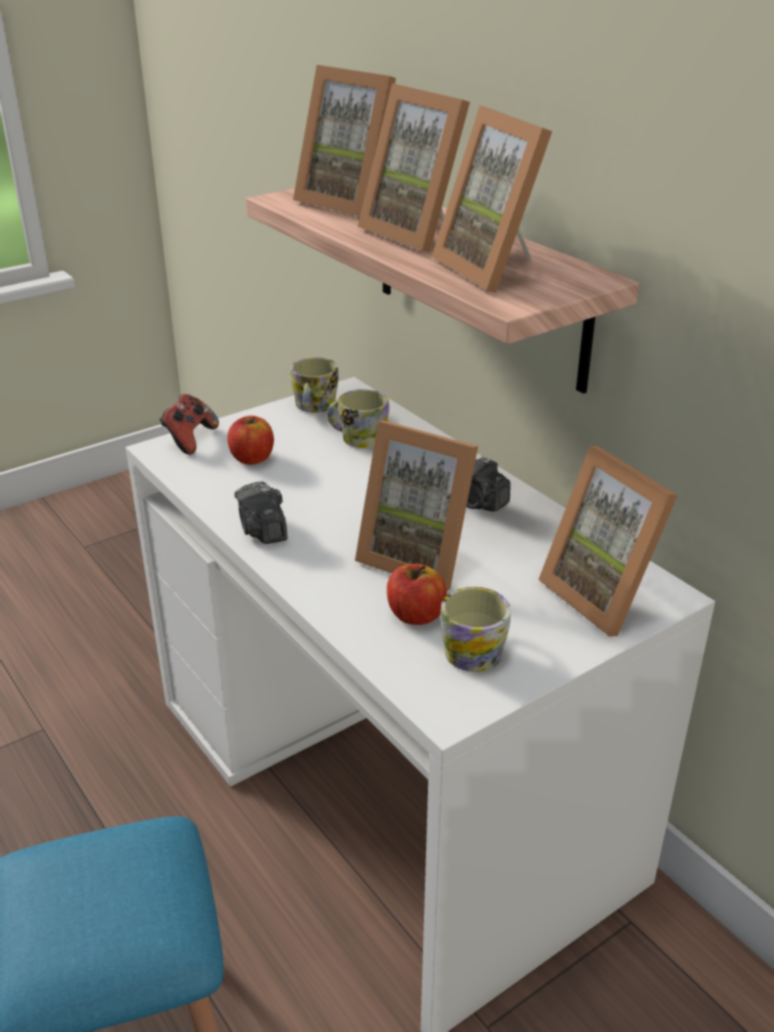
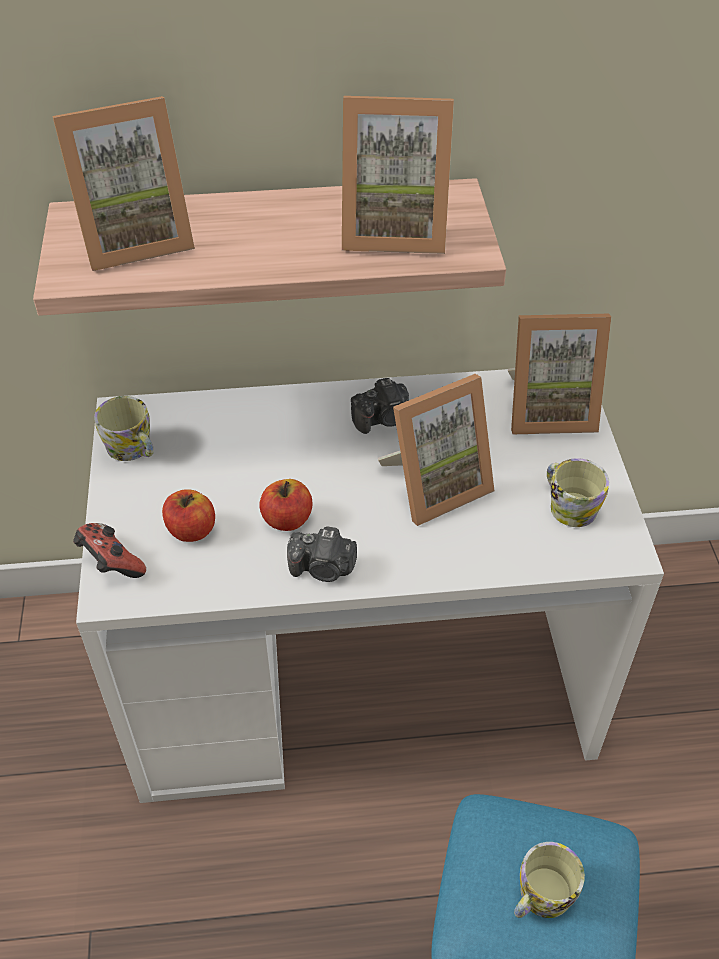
camera: 60 degrees left, 15 degrees up
(357, 438) = (218, 443): mug -> mug (540, 898)
(415, 615) = (509, 521): apple -> apple (287, 519)
(420, 233) = (266, 233): picture frame -> none

